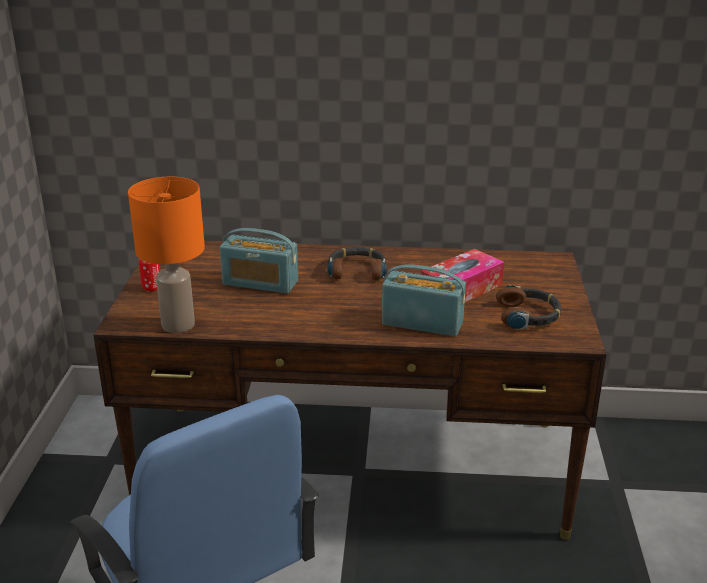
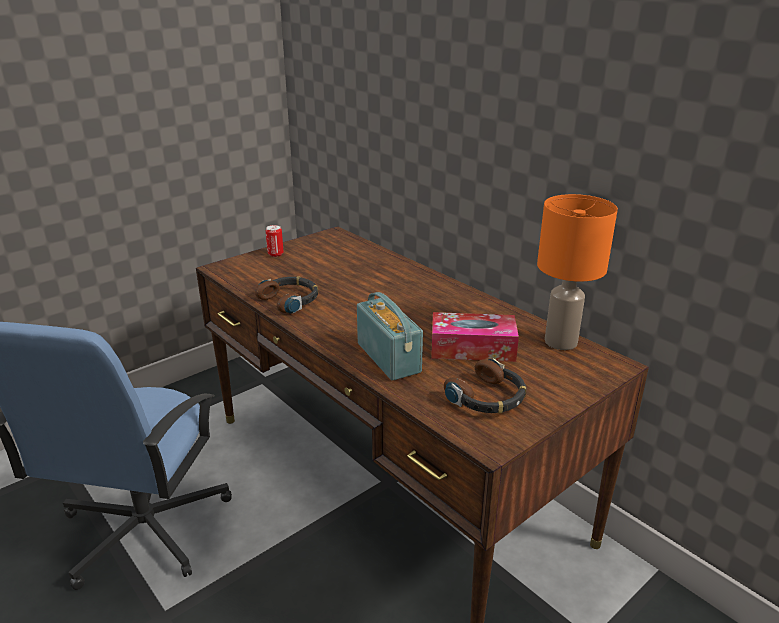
camera: 45 degrees right, 0 degrees up
(177, 325) = (242, 282): orange table lamp -> orange table lamp (559, 342)
(260, 283) = (340, 278): radio -> none
(357, 270) = (420, 298): headphones -> headphones (290, 300)

